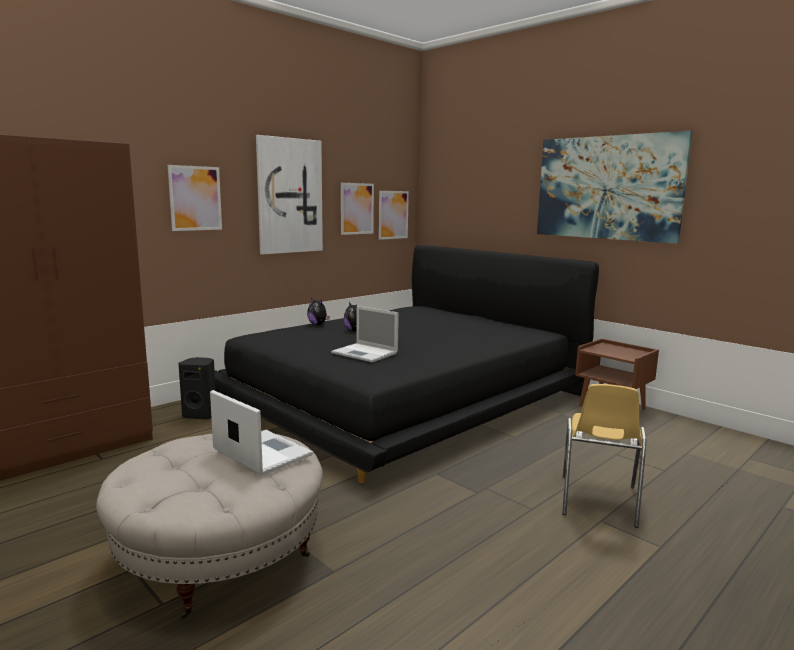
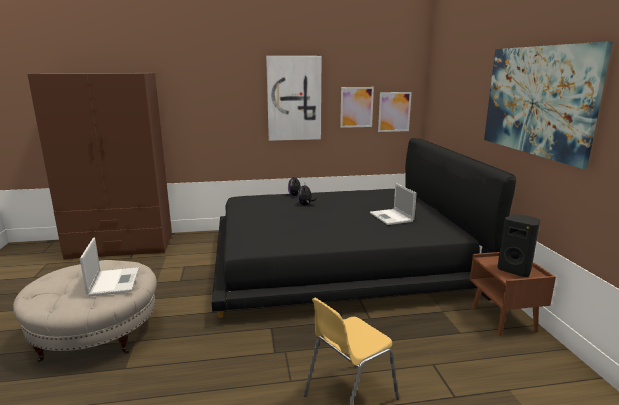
camera: 35 degrees right, 5 degrees up
(195, 198) = (220, 102): picture -> none
(201, 415) = (206, 243): black speaker -> black speaker (515, 270)
(365, 353) = (277, 225): laptop -> laptop (392, 217)

